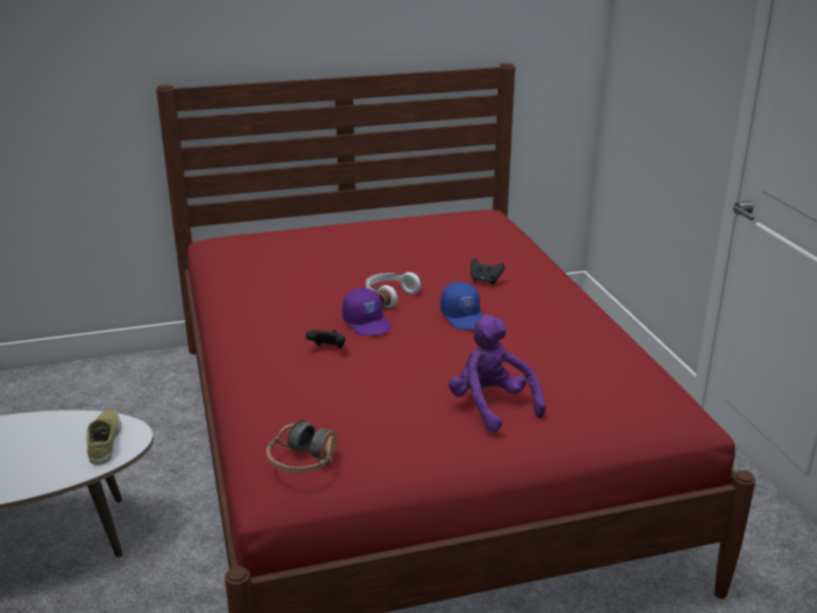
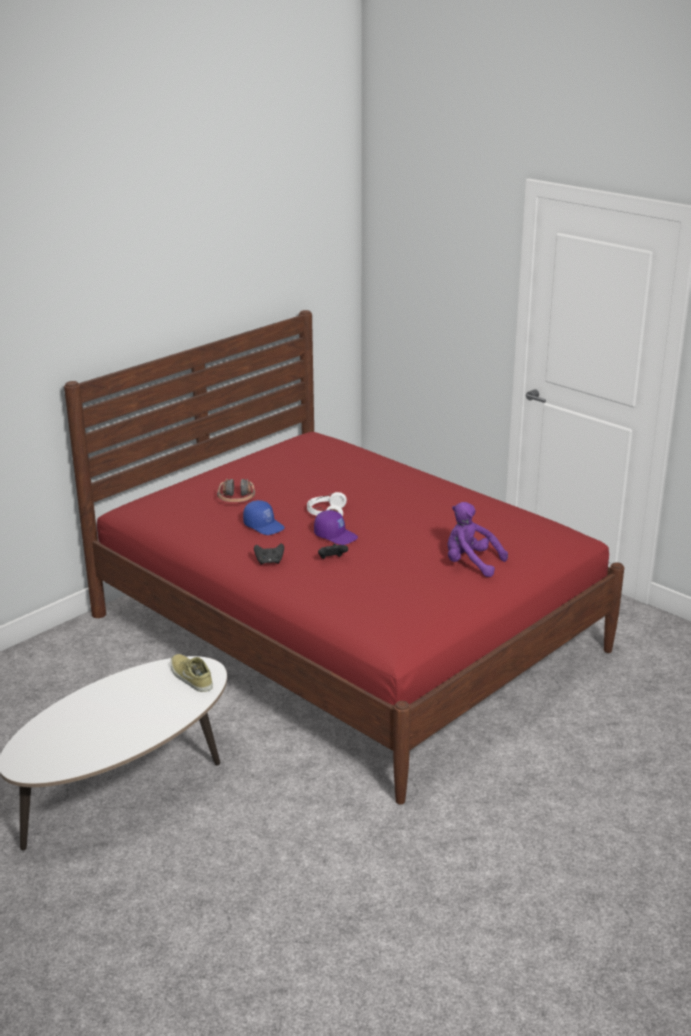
camera: 30 degrees left, 0 degrees up
(302, 461) = (401, 626): headphones -> headphones (236, 499)
(464, 317) = (393, 514): blue cap -> blue cap (264, 526)
(485, 281) = (377, 486): black game controller -> black game controller (269, 562)

